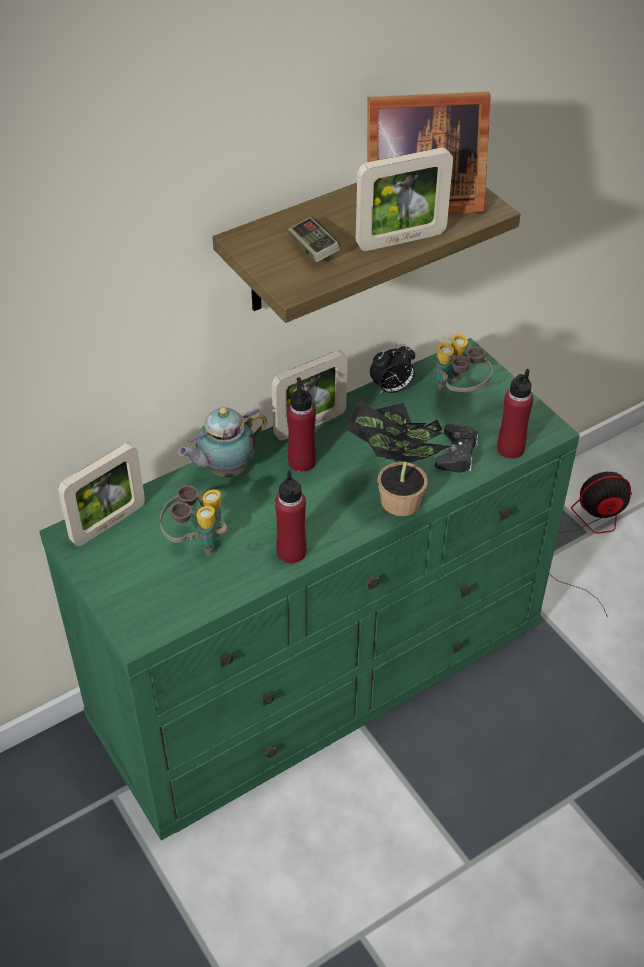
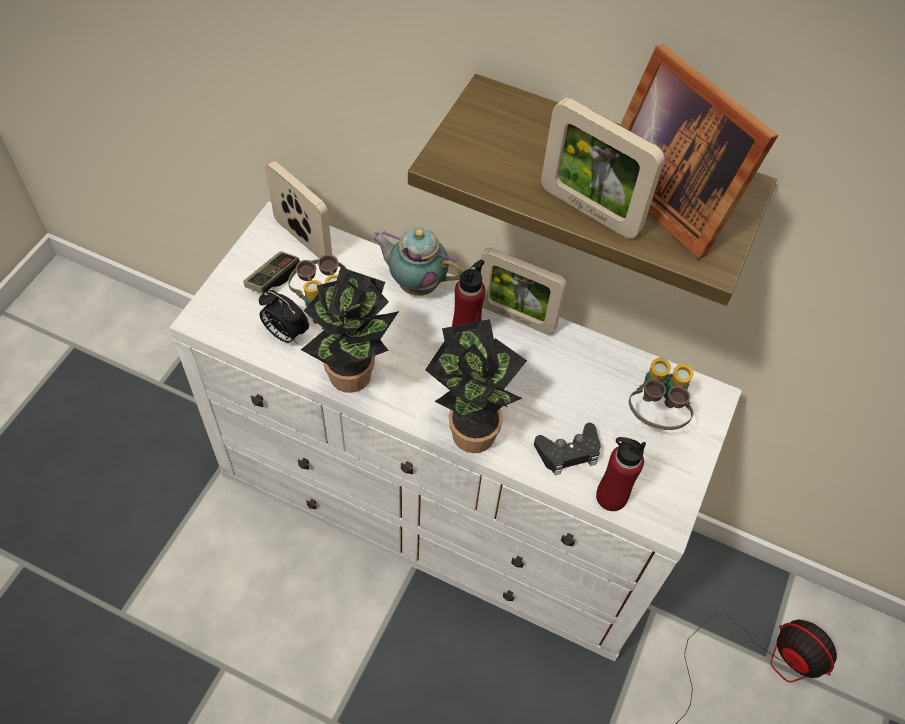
camera: 55 degrees right, 10 degrees up
(108, 524) = (303, 239): picture frame -> picture frame turned 150 degrees counterclockwise
(291, 552) = (354, 379): red bottle -> potted plant
(313, 249) = (515, 151): game controller -> game controller (273, 278)
(322, 674) = (445, 508): green dresser -> white dresser
(392, 389) = (612, 358): alarm clock -> alarm clock (285, 334)

